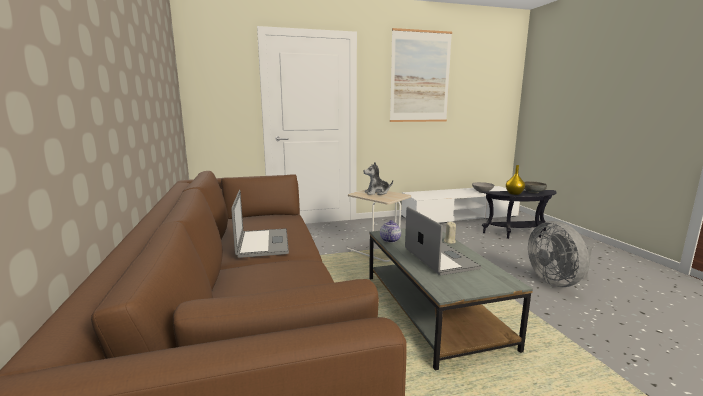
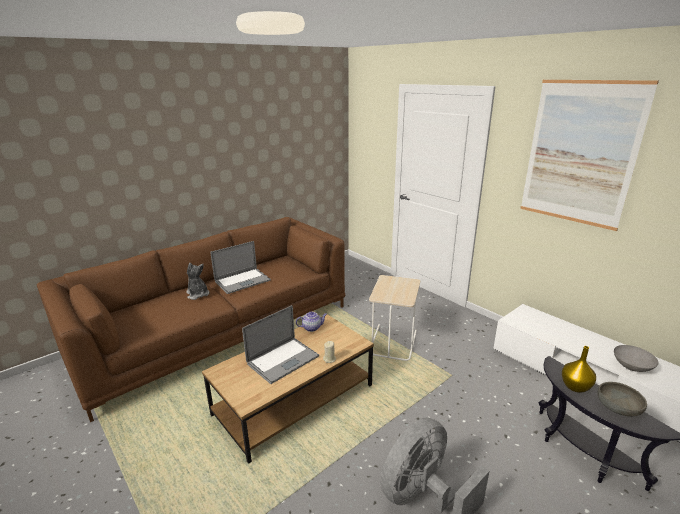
camera: 65 degrees right, 10 degrees up
(377, 193) = (401, 286): plush toy -> plush toy (198, 294)
(432, 309) = (294, 399): grey coffee table -> brown coffee table

